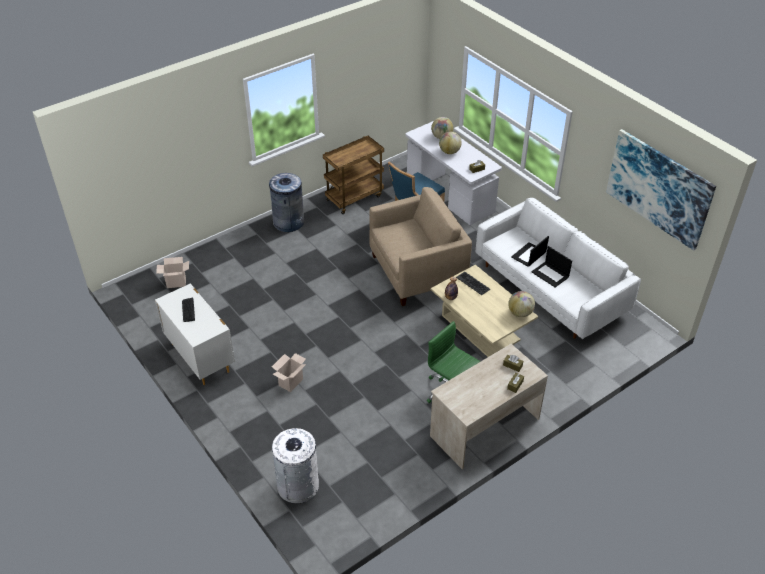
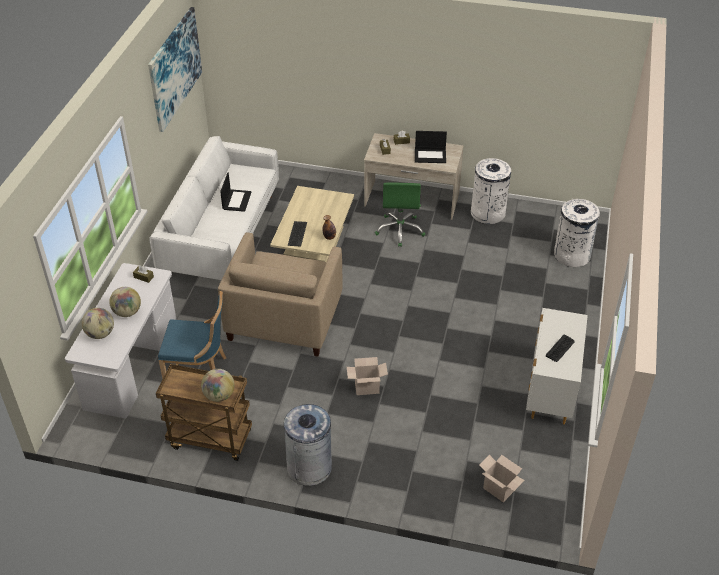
camera: 130 degrees left, 0 degrees up
(291, 381) = (499, 317): cardboard box -> cardboard box (366, 388)
(412, 469) = (487, 213): none -> white trash can
(417, 272) = (284, 320): beige armchair -> beige armchair turned 105 degrees counterclockwise
(520, 313) = (304, 195): globe -> globe (219, 395)
(529, 255) = (222, 222): laptop -> laptop (430, 156)

